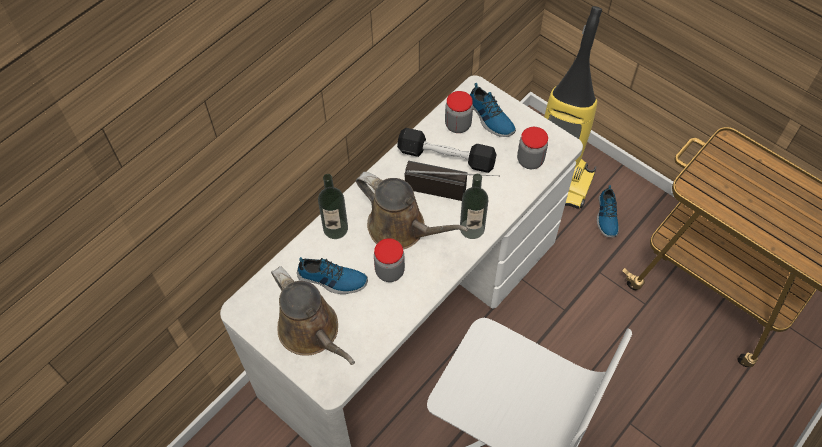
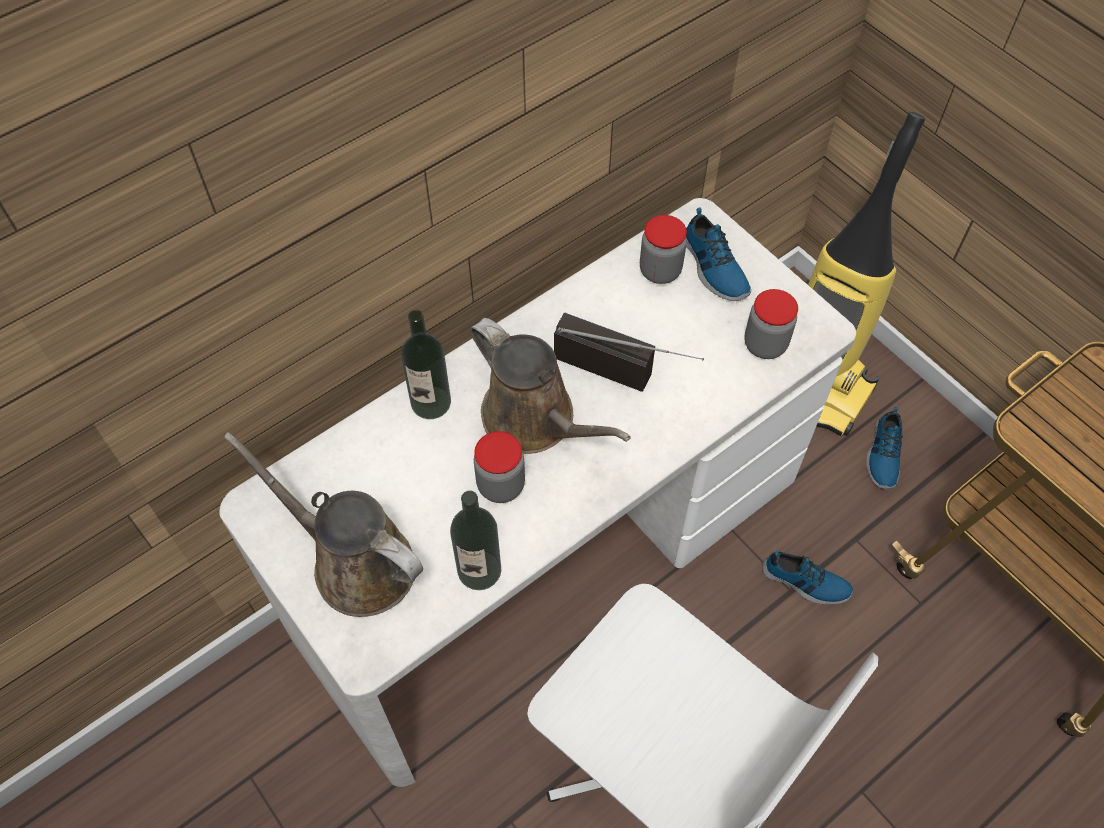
camera: 10 degrees right, 0 degrees up
(312, 332) = (355, 562): brown watering can -> brown watering can turned 150 degrees clockwise
(332, 280) = (406, 483): shoe -> shoe (805, 582)
(446, 157) = (631, 318): black dumbbell -> none
(472, 228) = (648, 438): bottle -> bottle (479, 570)

